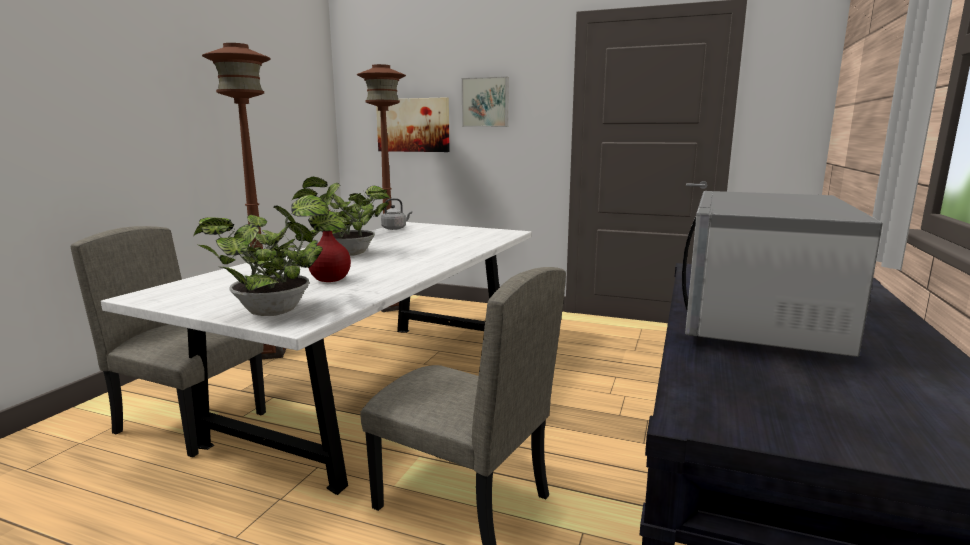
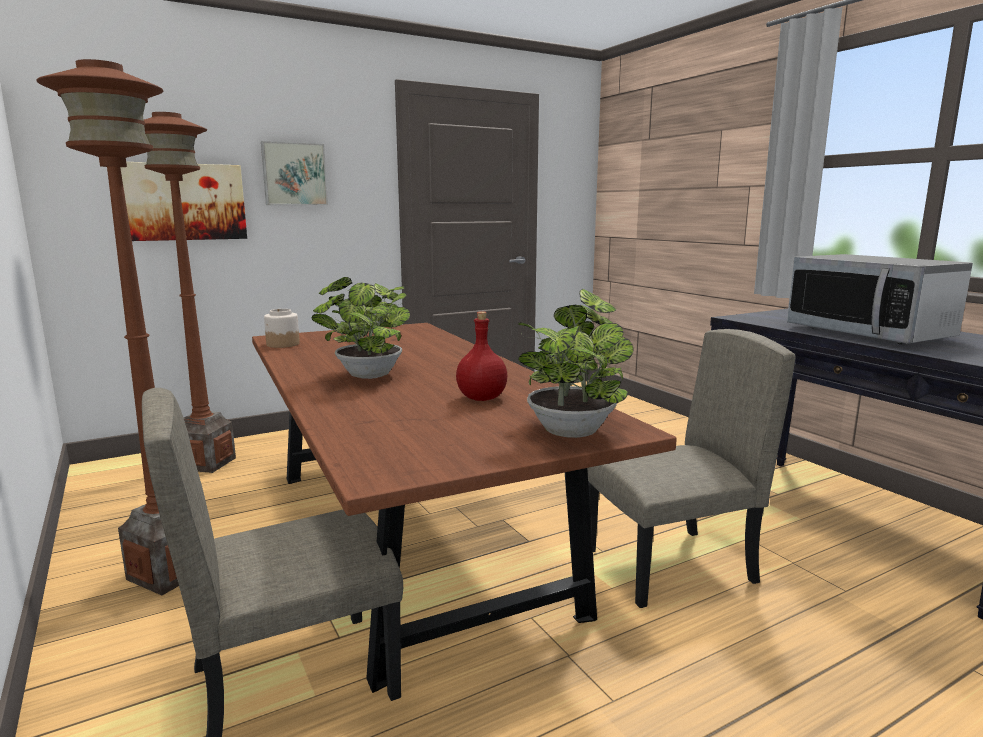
camera: 50 degrees left, 0 degrees up
(378, 387) = (409, 536): white dining table -> brown dining table
(395, 228) = (283, 344): grey kettle -> jar

